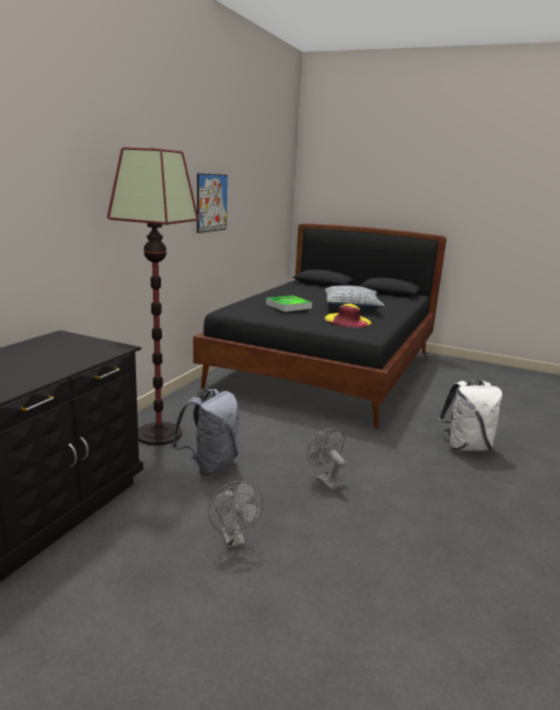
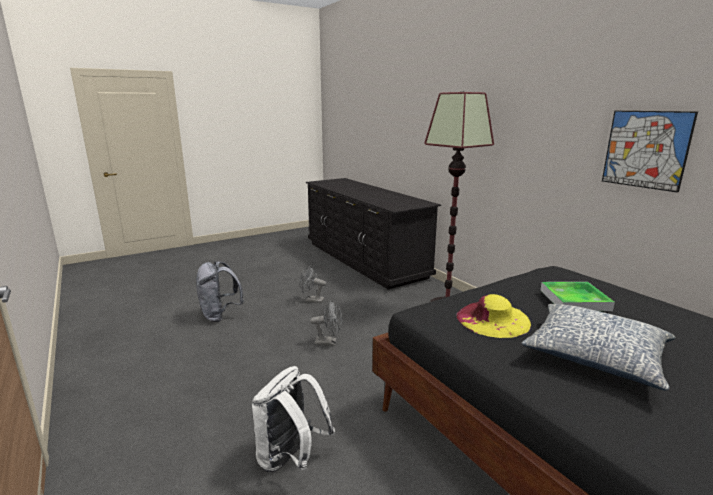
camera: 125 degrees right, 0 degrees up
(210, 465) = (389, 311): grey backpack -> grey backpack (220, 315)

